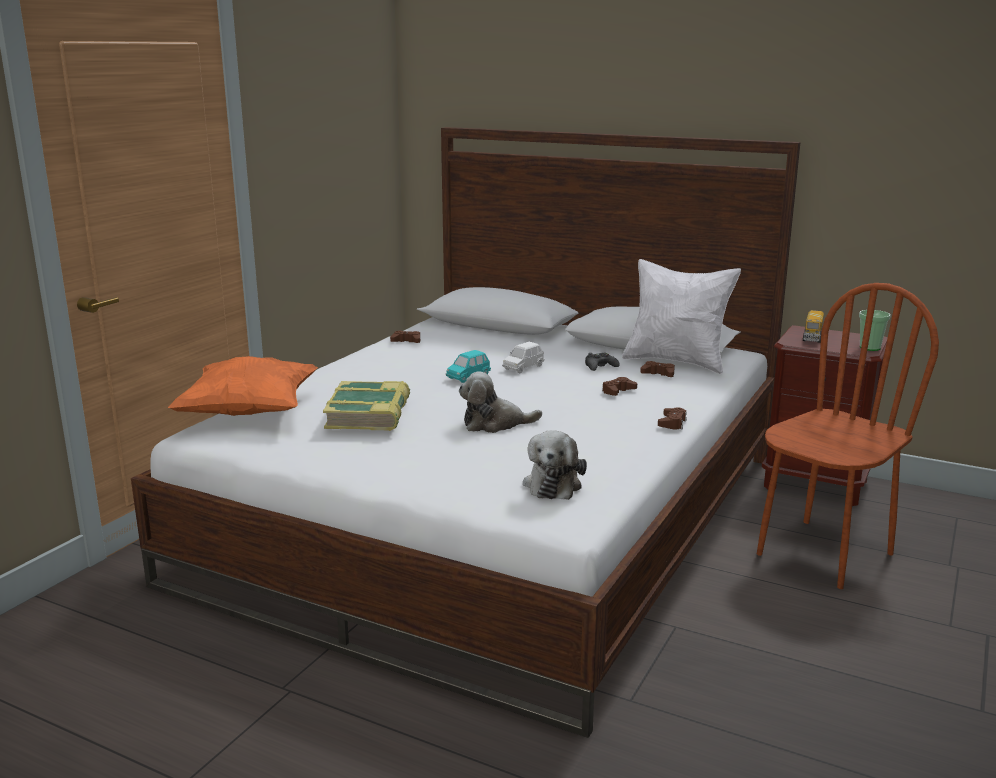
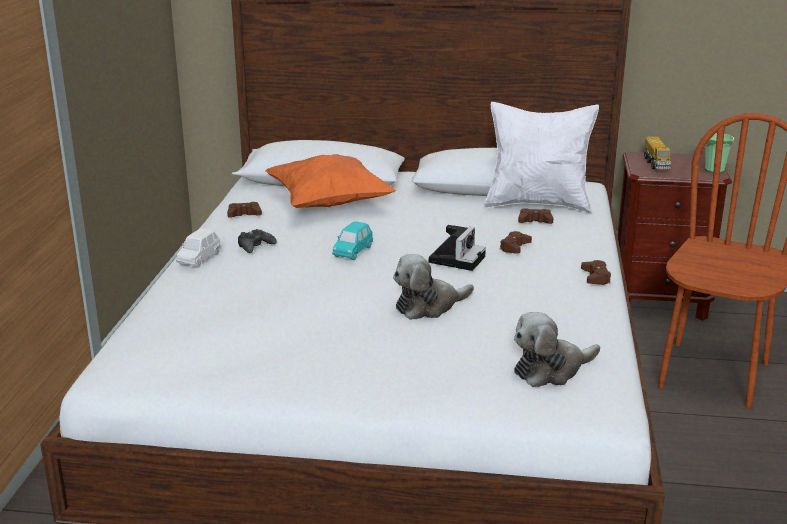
camera: 20 degrees left, 5 degrees up
(250, 412) = (151, 336): orange pillow -> orange pillow (329, 204)
(369, 414) = (294, 317): book -> none
(523, 367) = (397, 232): white toy car -> white toy car (199, 259)
(553, 484) = (551, 370): plush toy -> plush toy turned 75 degrees clockwise
(555, 393) = (457, 258): none -> camera
(600, 367) = (472, 220): black game controller -> black game controller (255, 246)

